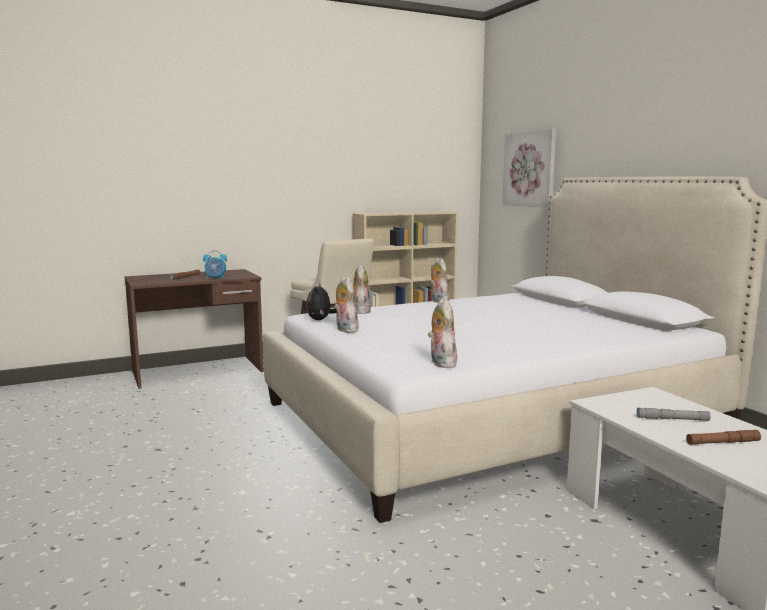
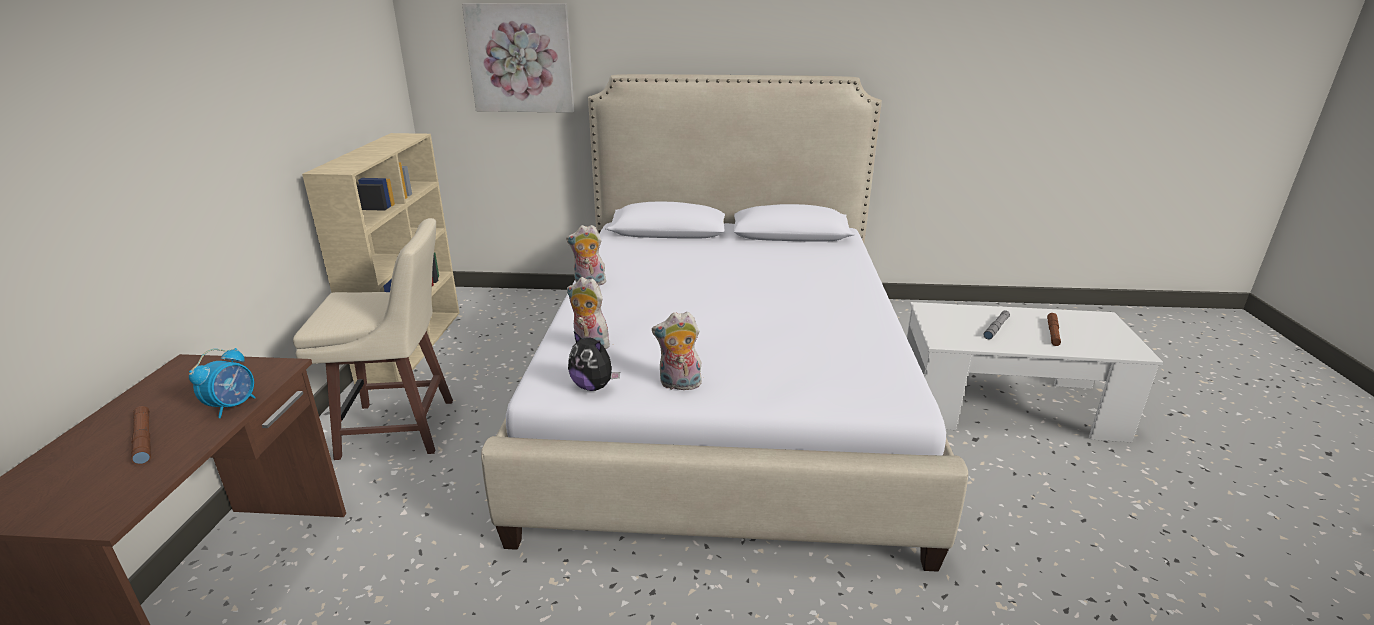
camera: 60 degrees left, 15 degrees up
(441, 363) = (886, 373): plush toy -> none

